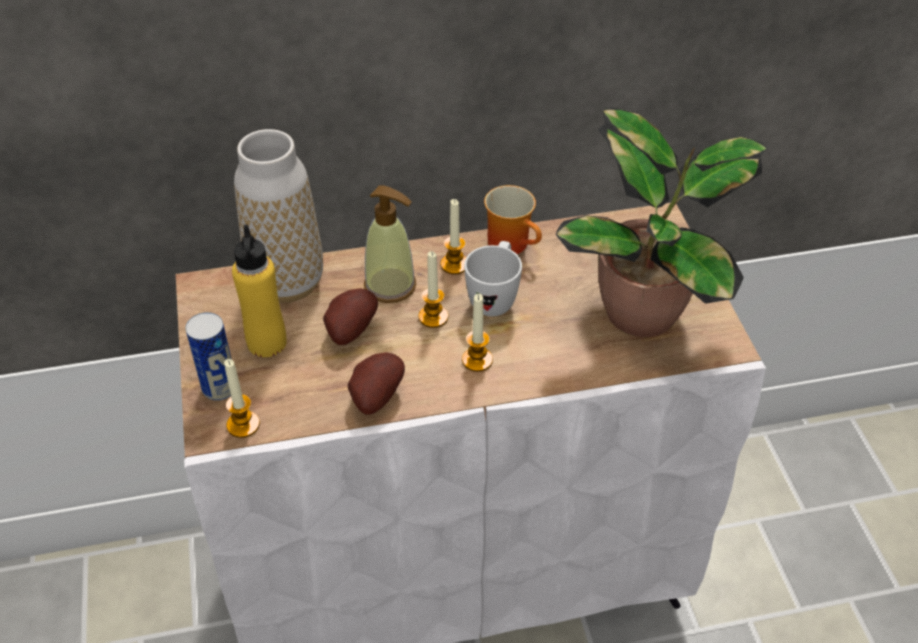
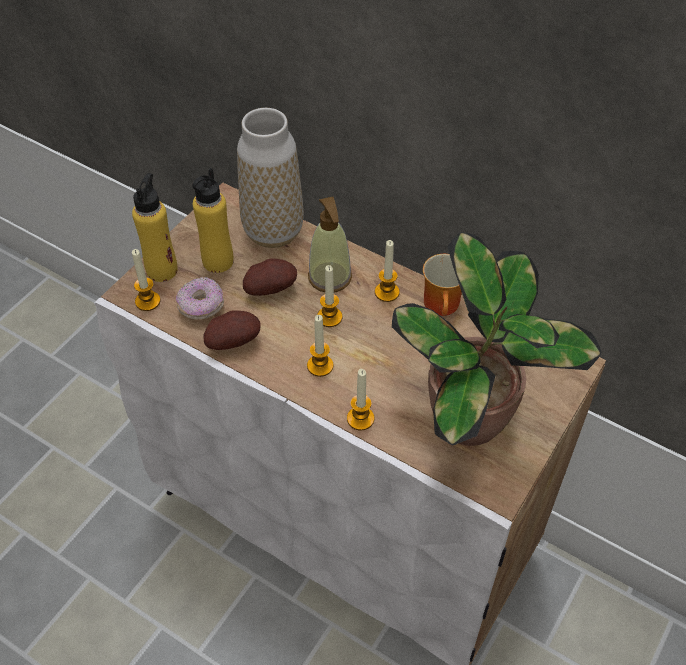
camera: 45 degrees right, 5 degrees up
(219, 388) = (162, 270): can -> yellow bottle
(304, 391) = (201, 306): none -> donut
(494, 298) = (383, 334): white mug -> none
(563, 375) = (360, 419): none -> candle

